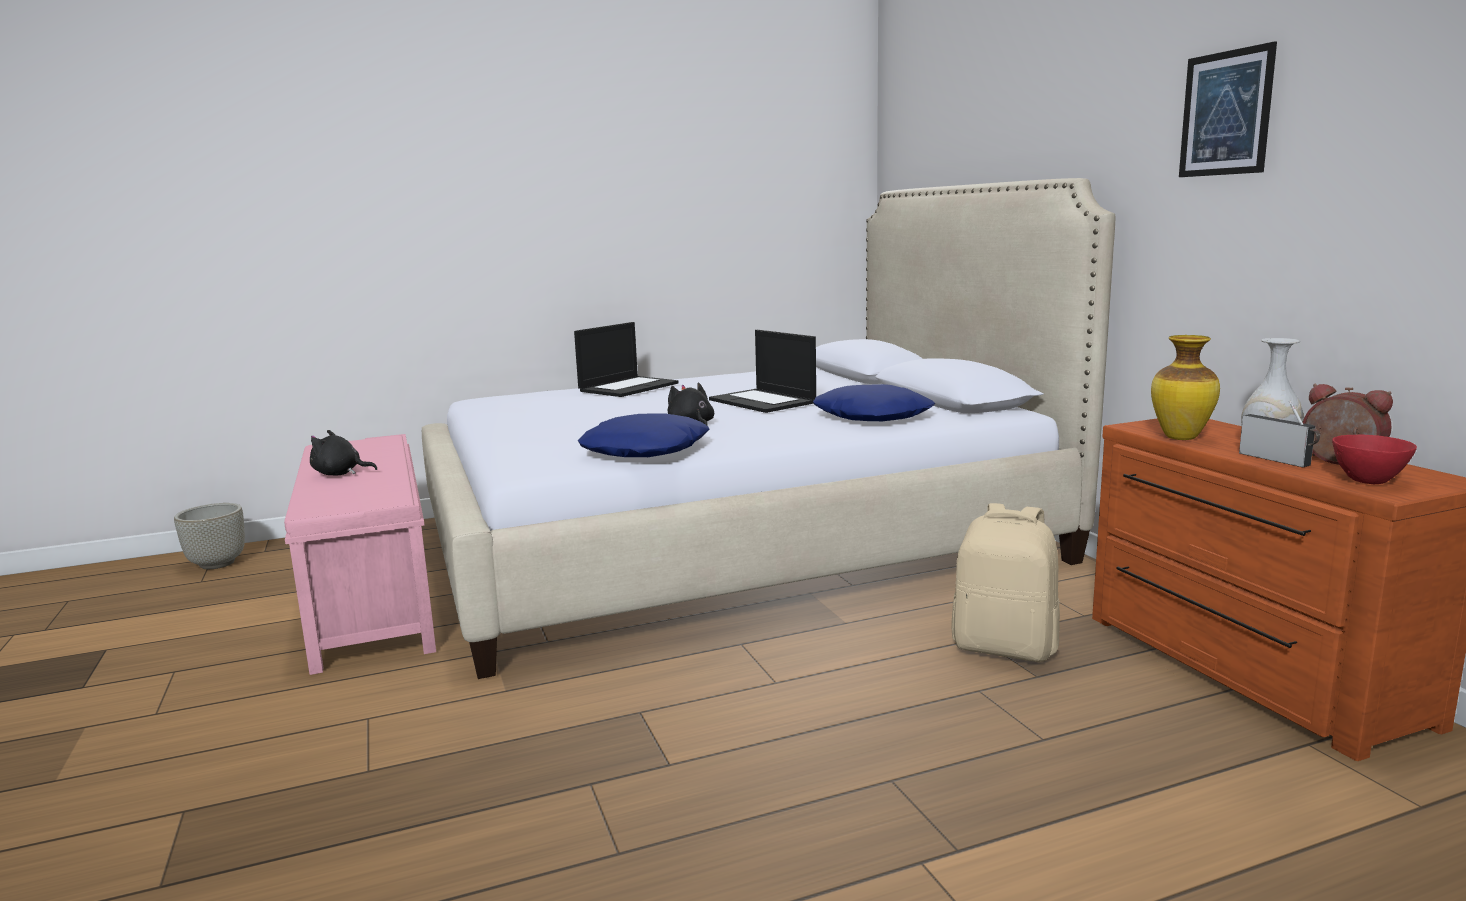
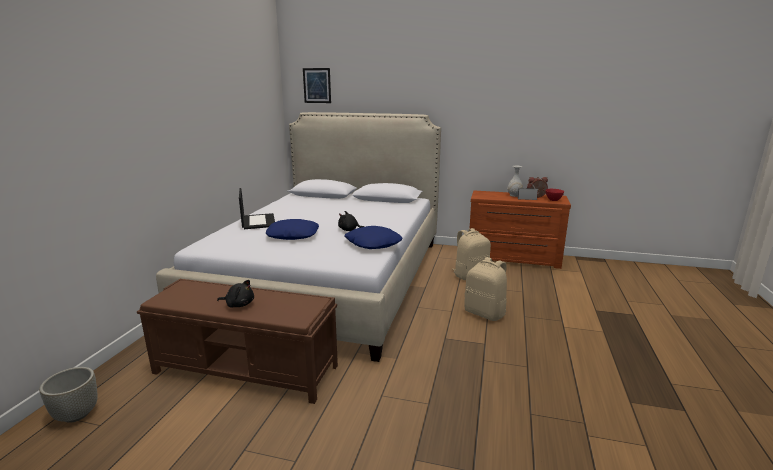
camera: 55 degrees left, 5 degrees up
(340, 474) = (239, 304): black plush toy -> black plush toy turned 120 degrees counterclockwise
(373, 600) = (247, 369): pink bench -> brown bench
(763, 401) = (336, 214): laptop -> none
(824, 723) = (485, 313): none -> beige backpack
(873, 416) = (390, 210): blue pillow -> blue pillow (293, 235)
(1180, 437) = (496, 198): vase -> none
(1225, 113) = (480, 98): picture -> picture (317, 85)

